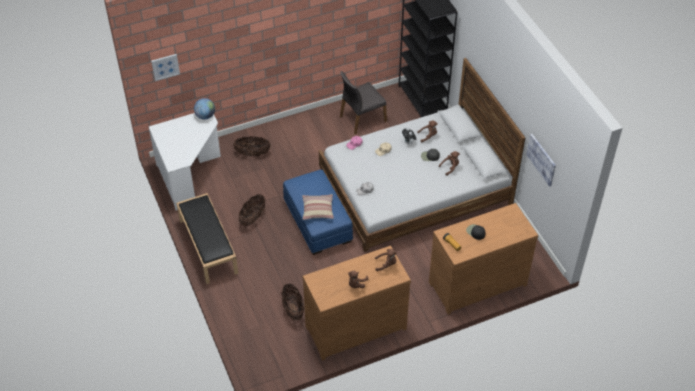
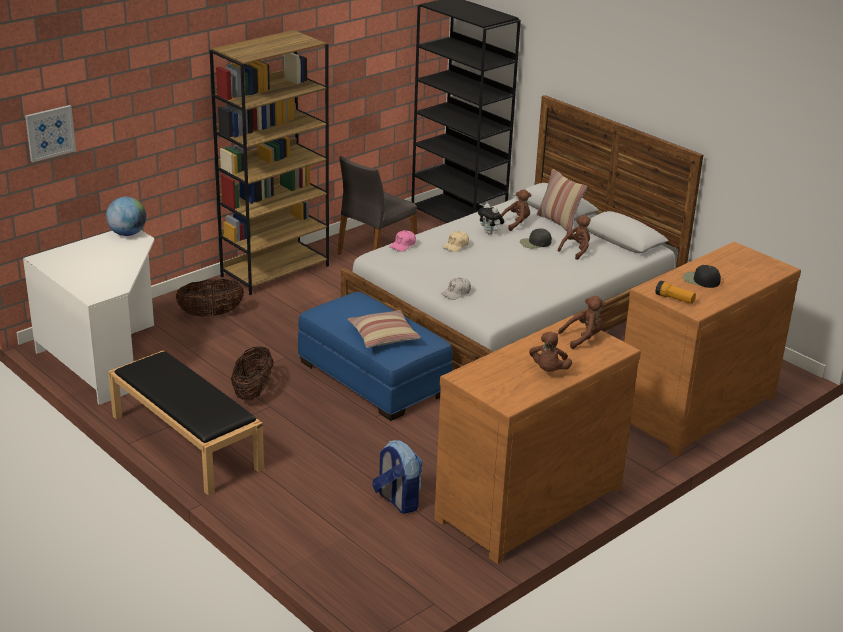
camera: 20 degrees left, 20 degrees down
(293, 309) = (397, 500): basket -> backpack
(299, 124) = (275, 271): none -> brown bookcase
(453, 140) = (559, 222): none -> pillow
(541, 159) = (745, 175): picture -> none

